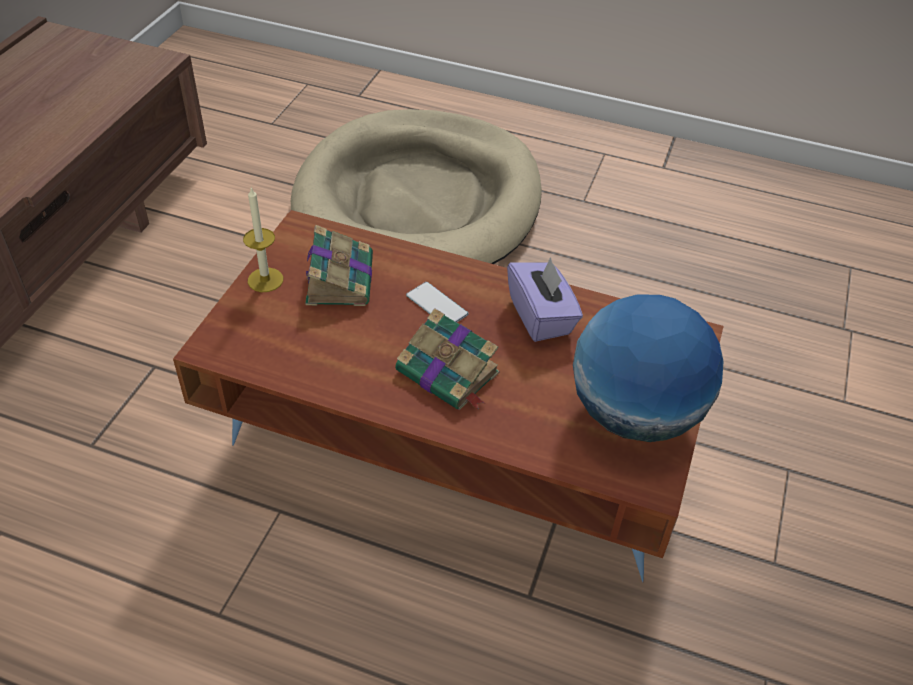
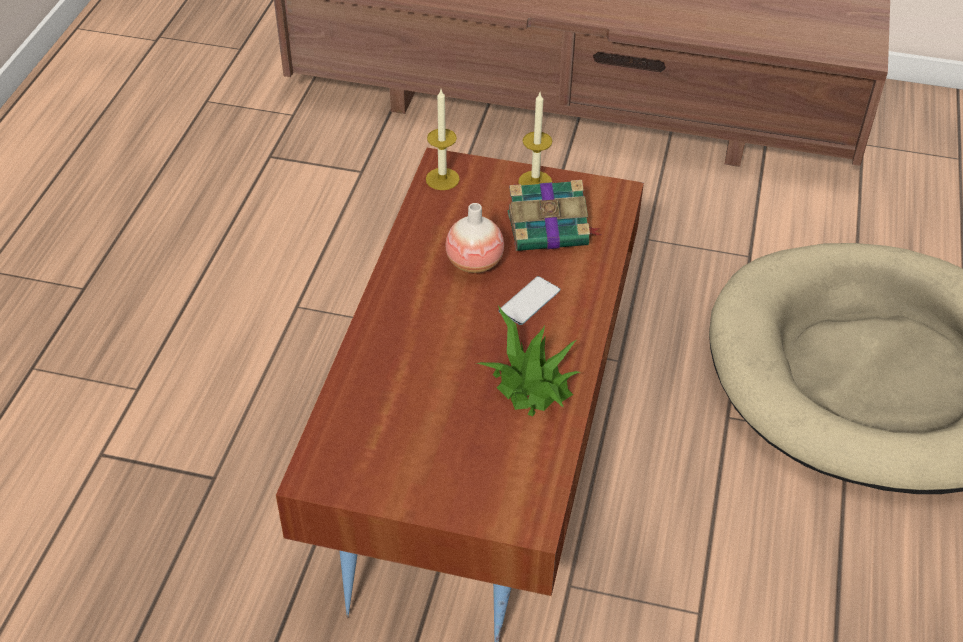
camera: 85 degrees right, 0 degrees up
(235, 350) = (442, 179): none -> candle
(375, 337) = (474, 263): none -> vase
(449, 373) = (436, 318): book -> none
(541, 316) = (531, 383): purple tissue box -> potted plant
(634, 413) = (403, 462): globe -> none

